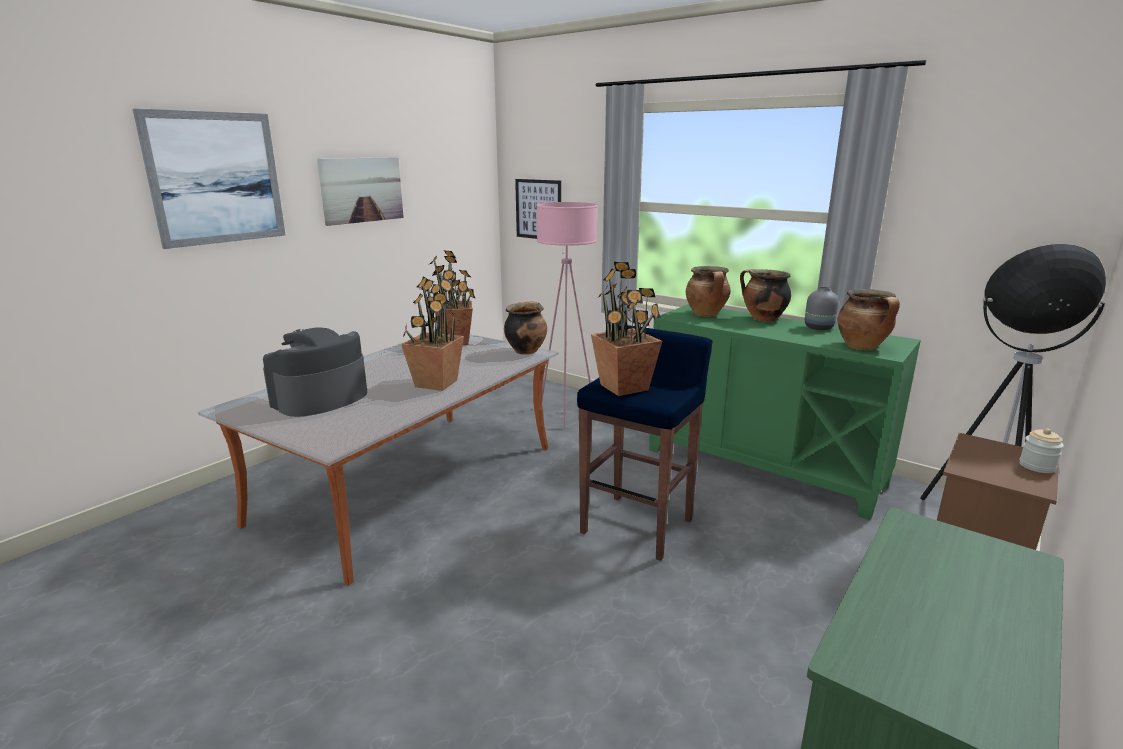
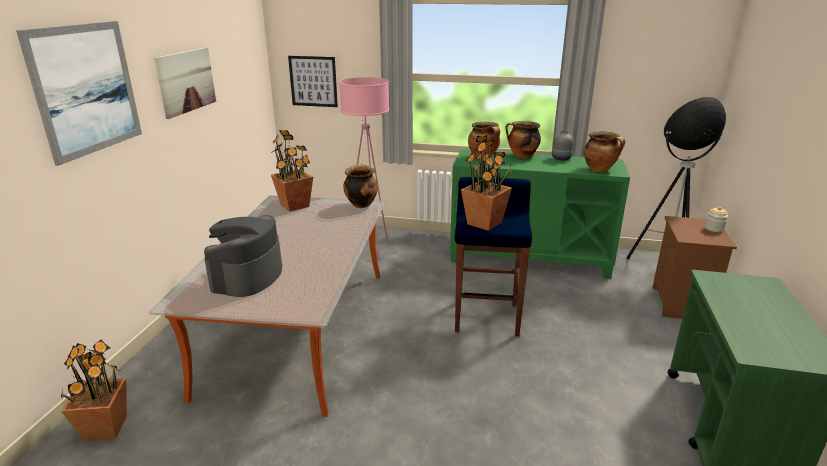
camera: 25 degrees left, 5 degrees up
(436, 383) = (326, 244): potted plant -> potted plant (105, 427)

